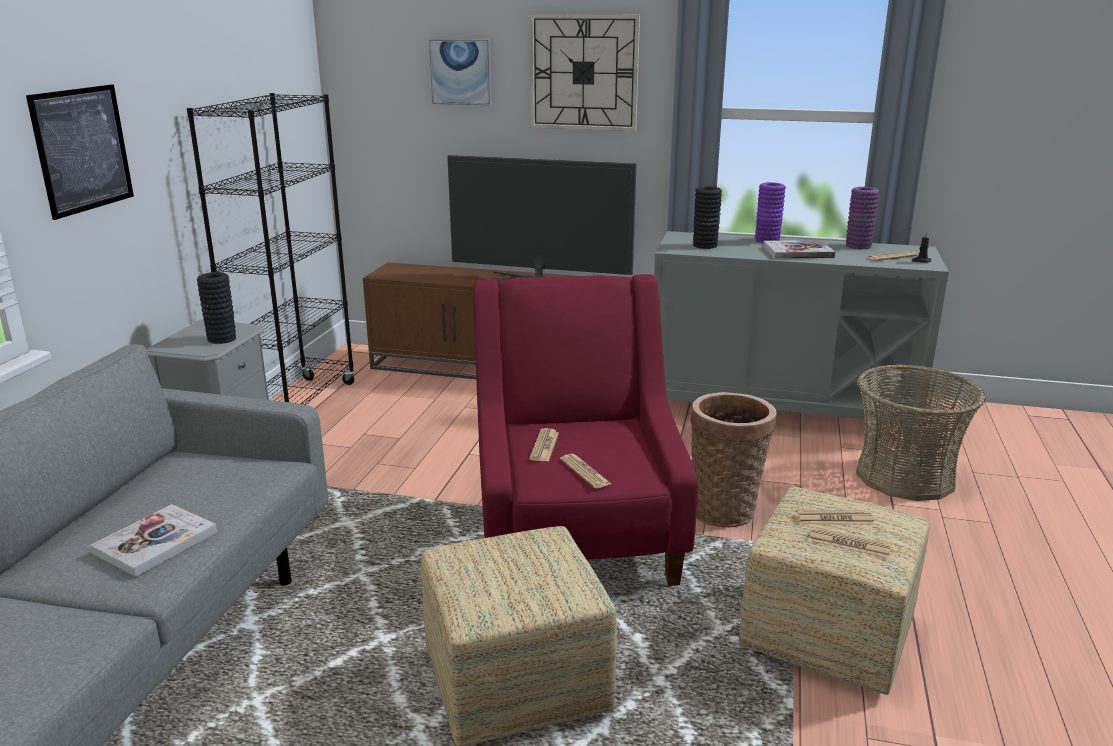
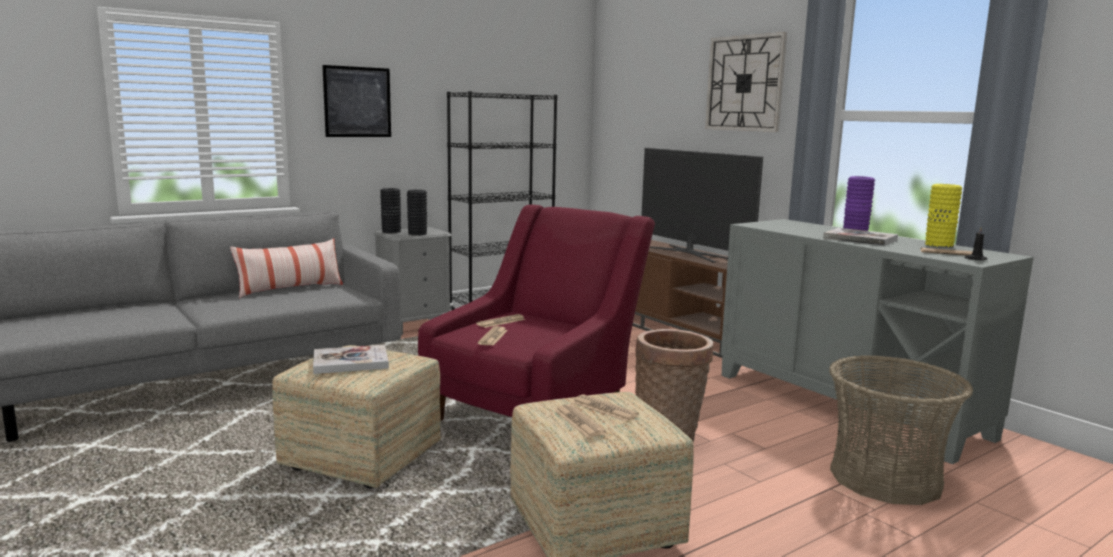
camera: 40 degrees right, 10 degrees down
(145, 492) = (290, 289): none -> pillow
(155, 542) = (249, 303): book -> book (350, 362)
(461, 72) = (668, 86): picture -> none
(705, 245) = (786, 227): black vase -> black vase (391, 232)
(858, 246) = (938, 245): purple vase -> yellow vase

